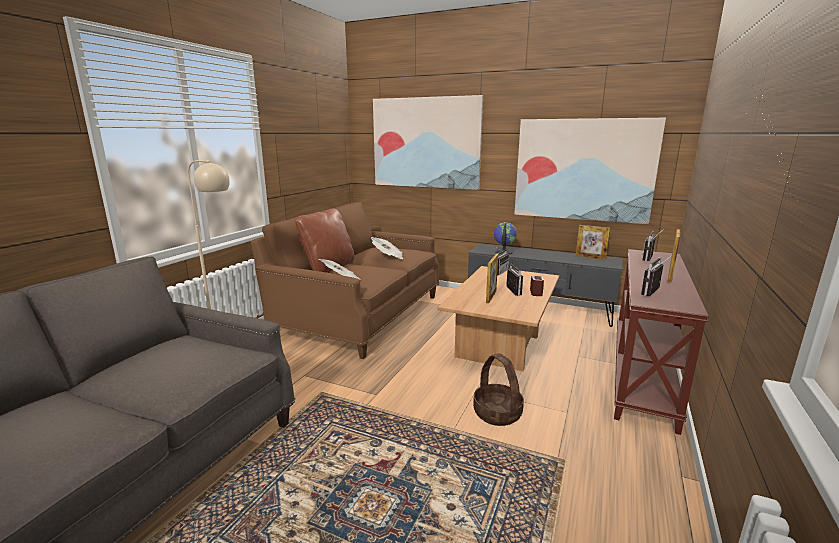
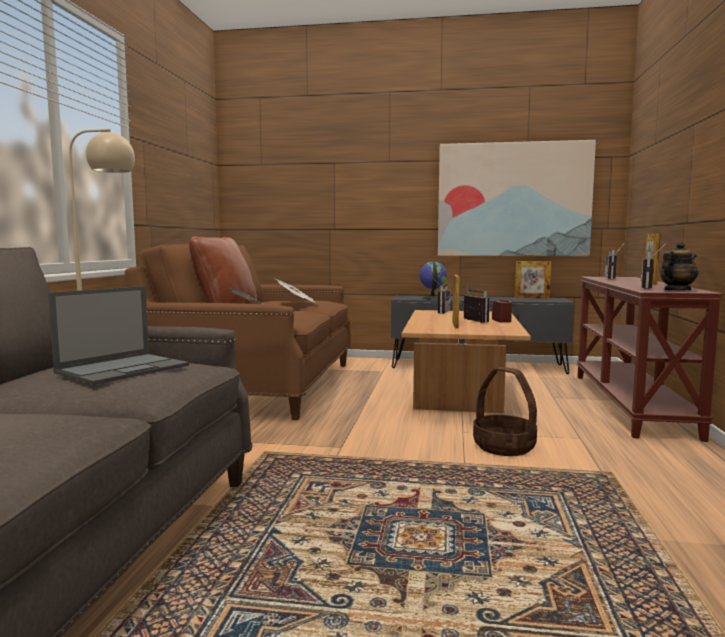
camera: 15 degrees left, 10 degrees down
(186, 361) = (124, 369): none -> laptop
(426, 143) = (322, 175): picture -> none
(668, 304) = (676, 290): none -> teapot

